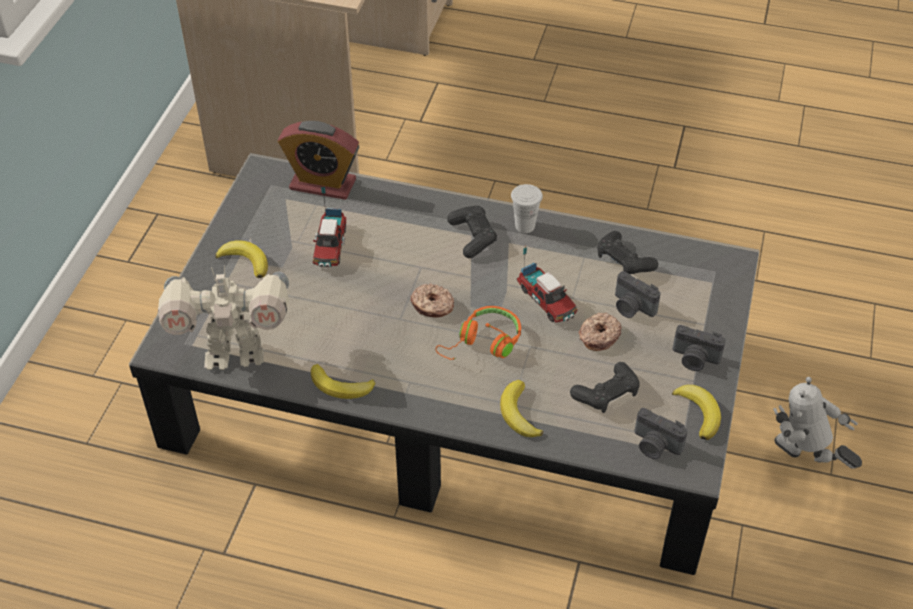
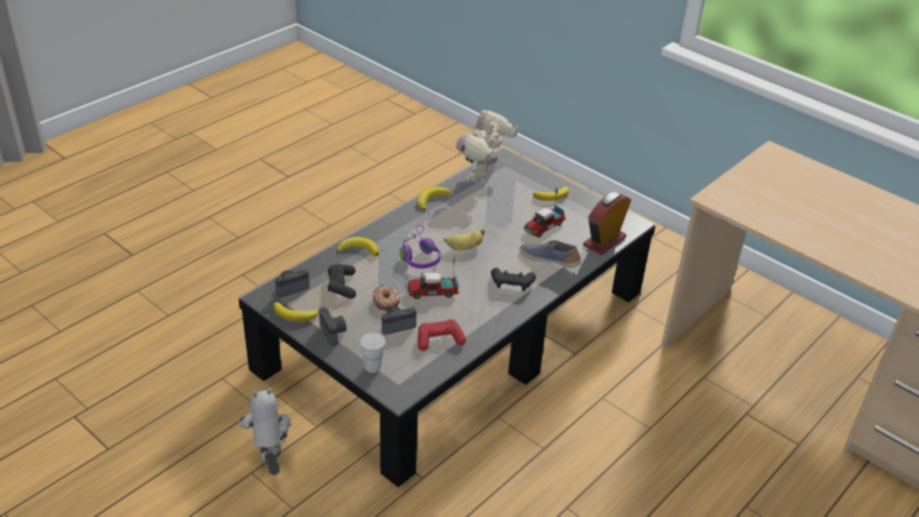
camera: 115 degrees right, 10 degrees down
(330, 246) = (543, 227): toy truck -> toy truck turned 75 degrees counterclockwise
(399, 219) = (549, 260): none -> shoe
(432, 306) = (464, 248): donut -> banana
(483, 344) = (419, 255): orange headphones -> purple headphones
(525, 226) = (505, 310): white cup -> white cup (372, 367)
(624, 261) = (439, 340): black game controller -> red game controller
(694, 359) = (333, 332): camera -> camera turned 105 degrees clockwise
(803, 463) = (270, 462): toy robot -> toy robot turned 75 degrees counterclockwise

